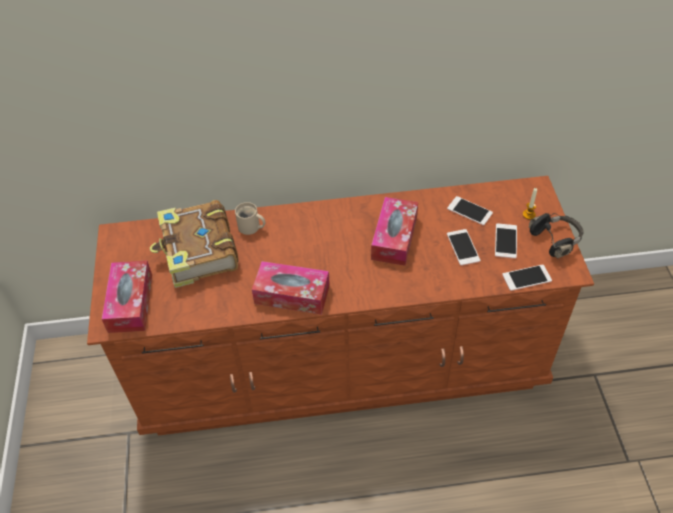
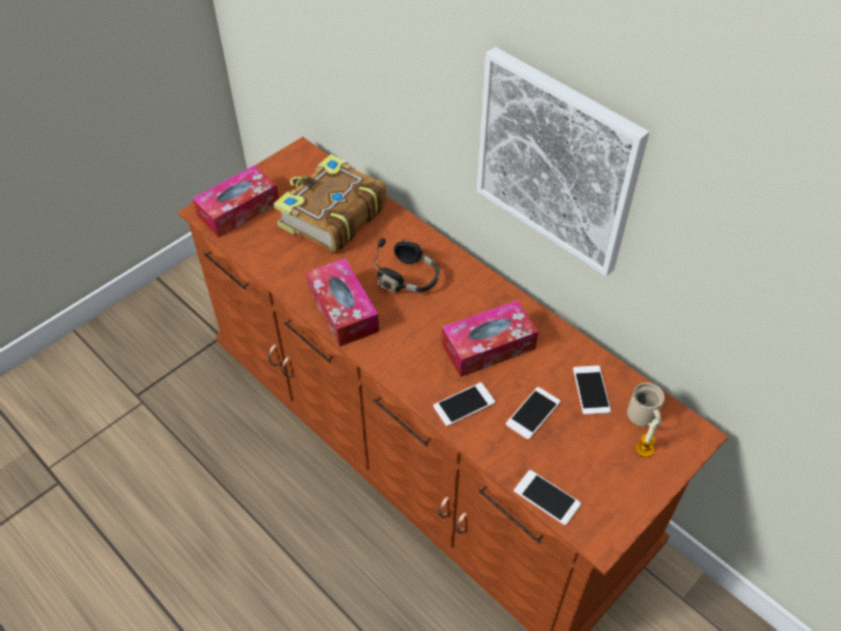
camera: 50 degrees right, 0 degrees up
(250, 227) = (393, 232): beige mug -> beige mug (642, 417)
(374, 83) = (556, 162): none -> picture
(505, 241) = (581, 448): phone -> phone (464, 405)
(555, 240) = (632, 497): black headphones -> black headphones (410, 278)

